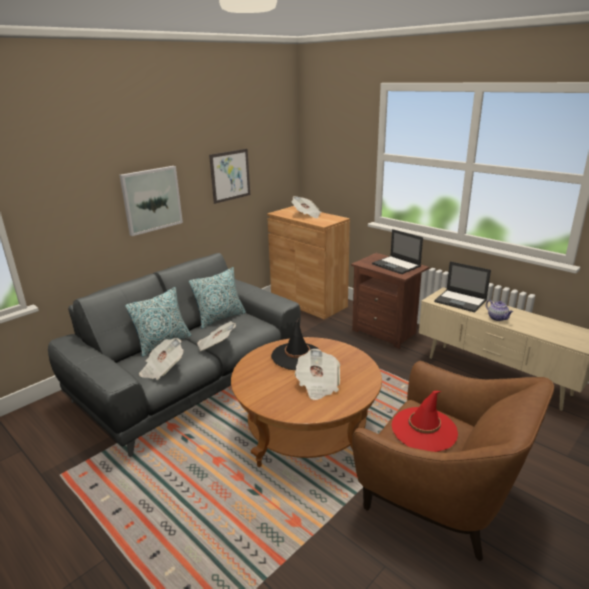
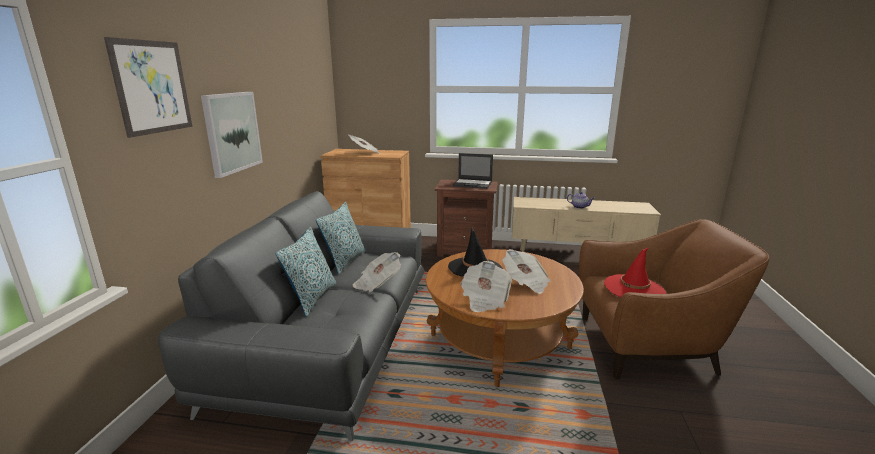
camera: 35 degrees left, 5 degrees down
(162, 369) = (350, 320): newspaper -> newspaper (484, 299)
(230, 175) = (292, 110): picture -> picture (152, 87)
(461, 301) = (540, 202): laptop -> none

